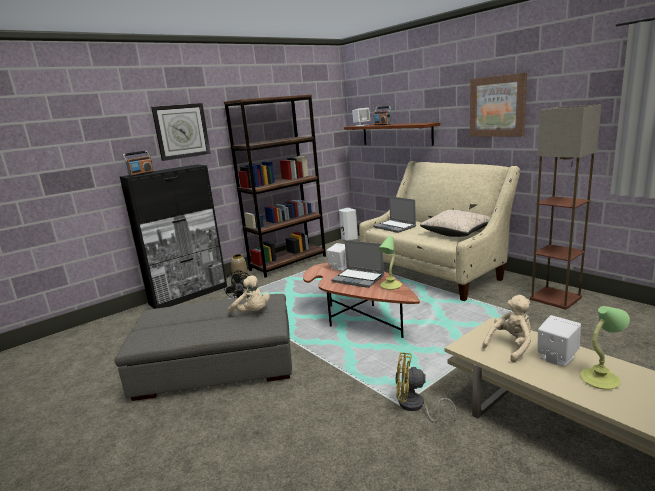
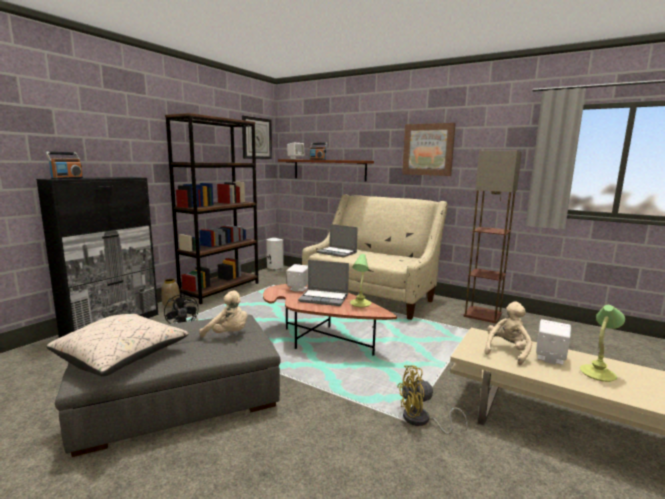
camera: 20 degrees left, 5 degrees down
(181, 131) = (116, 138): wall clock -> wall clock (256, 138)
(457, 233) = (398, 258): beige pillow -> beige pillow (122, 357)

